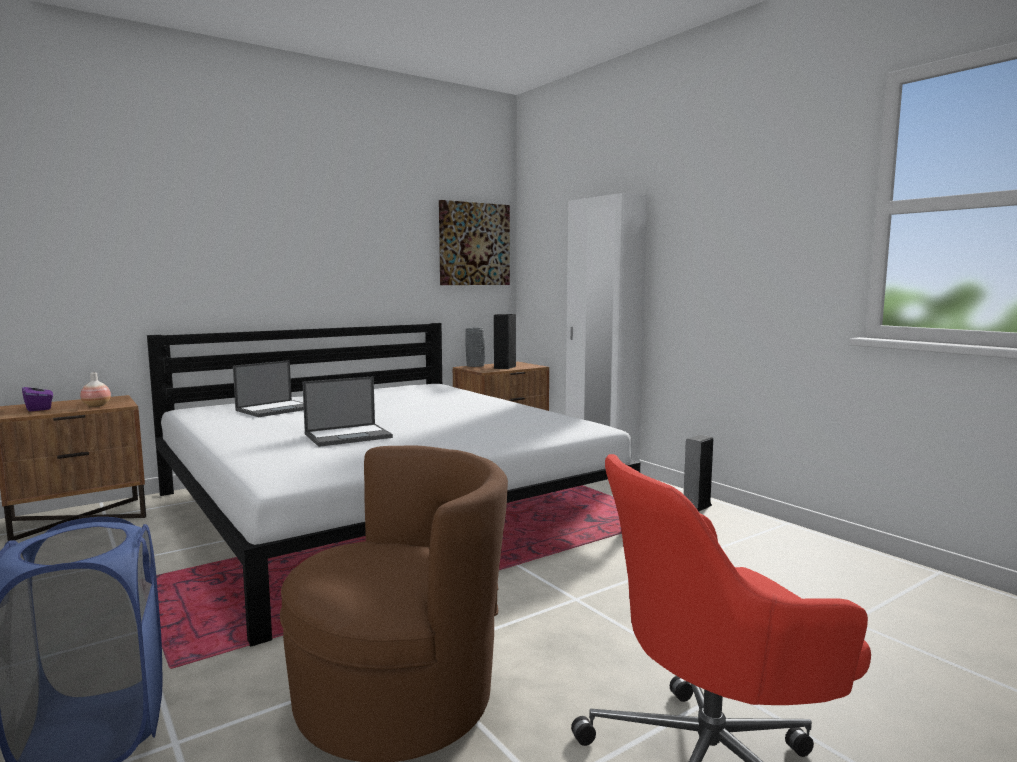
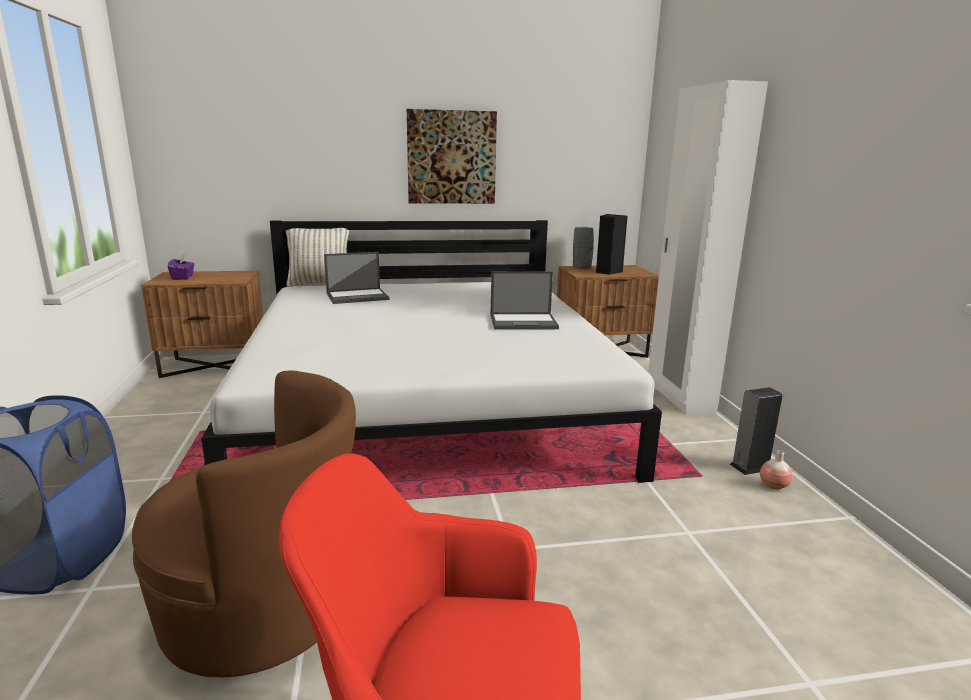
camera: 25 degrees right, 10 degrees up
(96, 405) = (220, 279): vase -> vase (773, 485)
(211, 404) = (320, 284): none -> pillow
(349, 435) = (372, 336): laptop -> laptop (524, 322)
(474, 244) = (594, 136): picture -> picture (451, 157)

